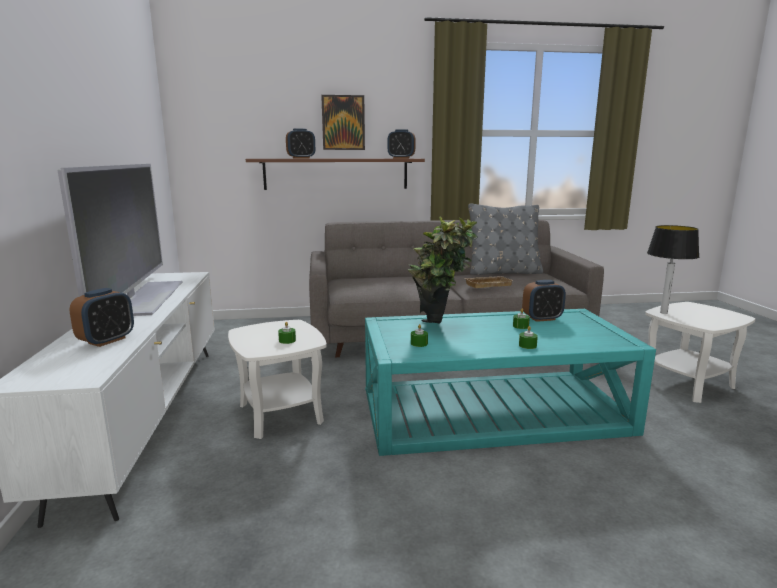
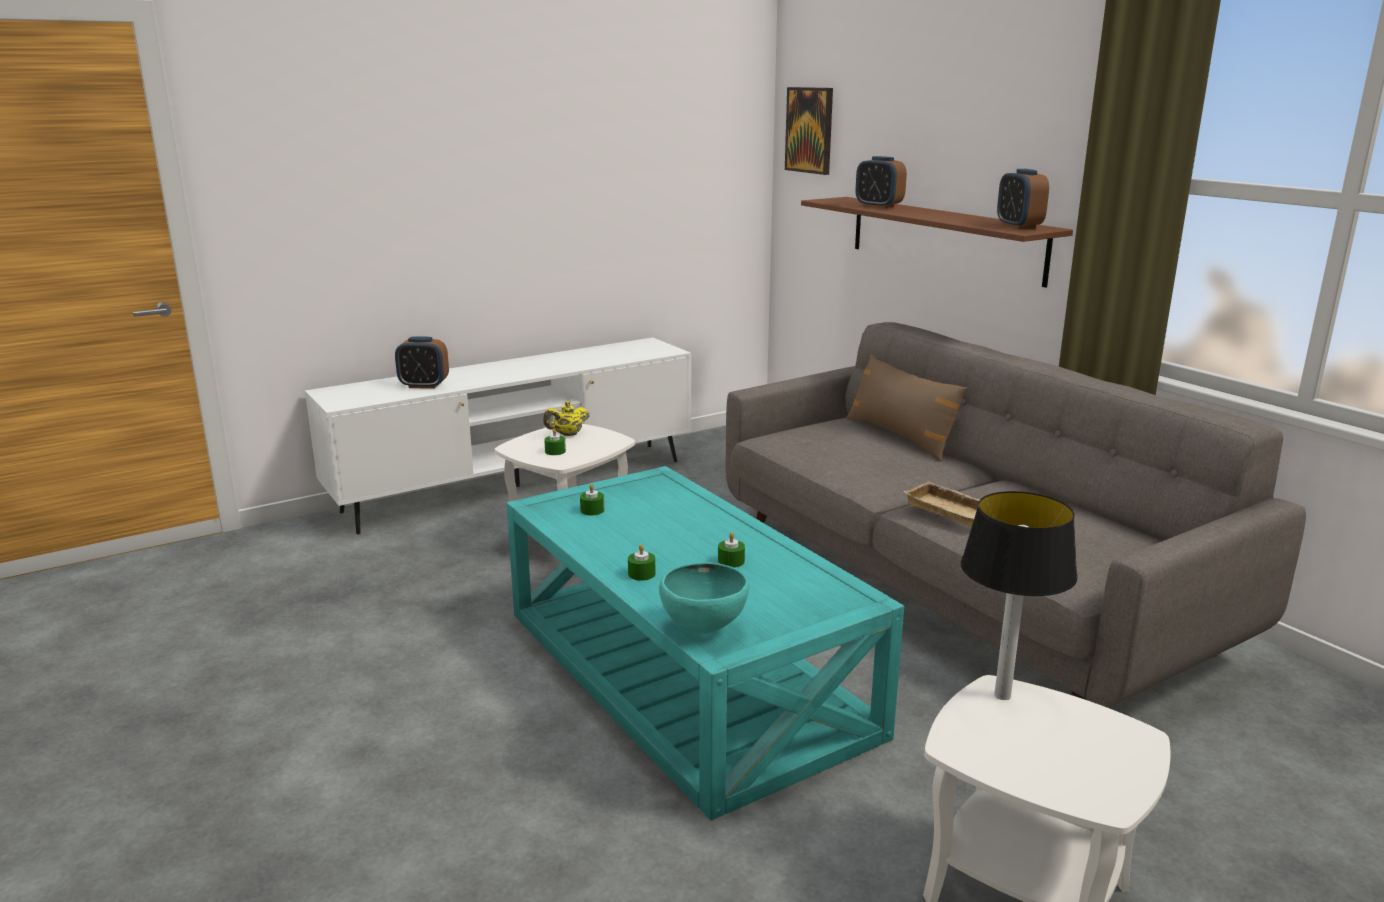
camera: 65 degrees right, 5 degrees up
(146, 298) = (556, 361): television -> none
(258, 333) = (567, 434): none -> yellow teapot
(343, 123) = (963, 147): picture -> picture (809, 130)
(383, 276) = (901, 437): none -> brown pillow
(440, 329) = (663, 513): potted plant -> none
(503, 272) = (1094, 514): grey pillow -> none
(542, 318) = (792, 574): alarm clock -> none
(605, 342) = (704, 629): none -> turquoise bowl

